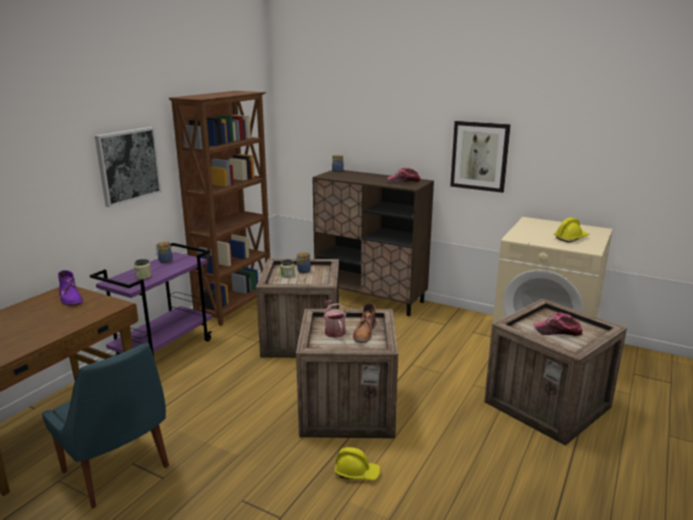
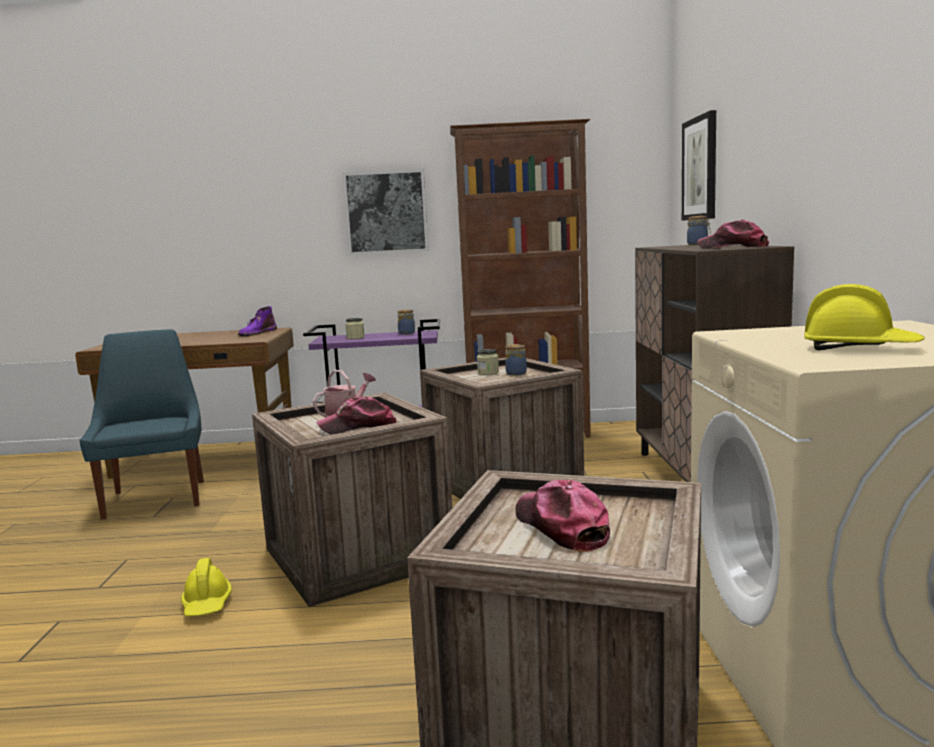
camera: 60 degrees right, 10 degrees down
(118, 471) = (156, 498): blue chair -> blue chair turned 150 degrees clockwise
(364, 332) = (358, 427): brown boot -> cap
(479, 156) = (852, 177): picture -> picture (700, 168)

